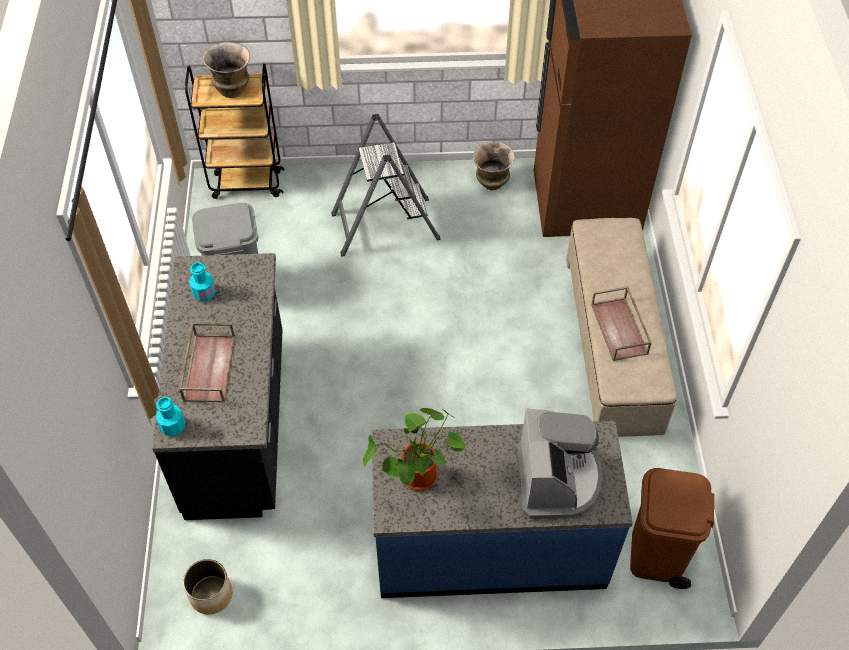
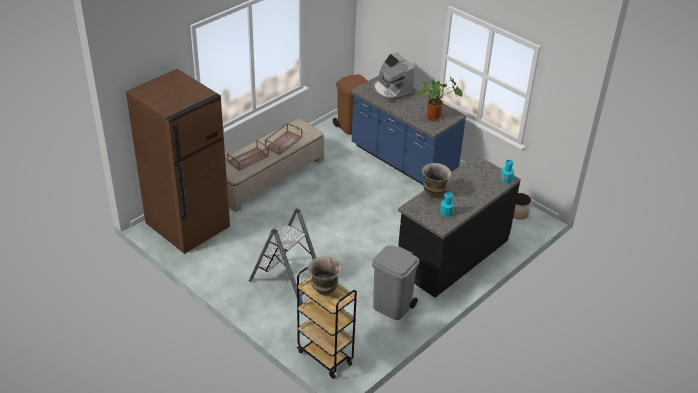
camera: 135 degrees left, 15 degrees down
(208, 367) = (472, 188): brown tray -> brown tray (248, 159)
(492, 184) = (212, 262): vase -> vase (434, 193)
(556, 479) = (391, 91): coffee machine -> coffee machine turned 75 degrees counterclockwise

